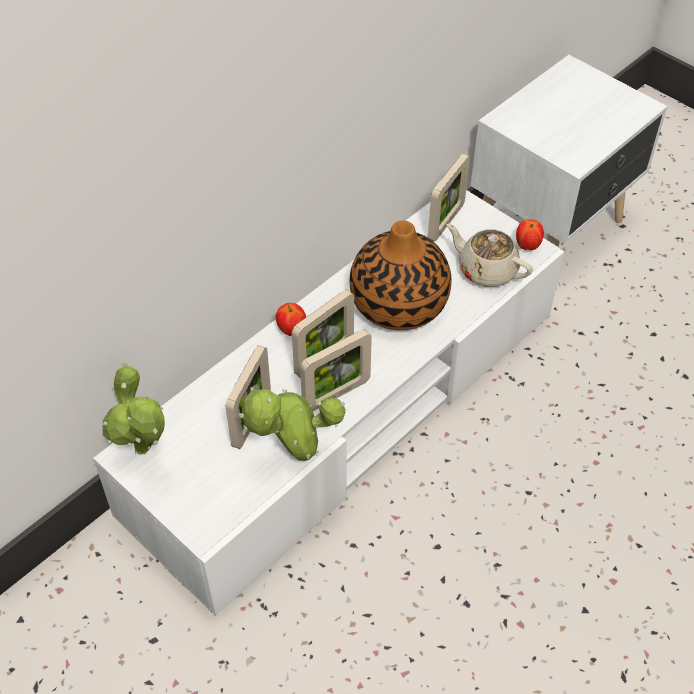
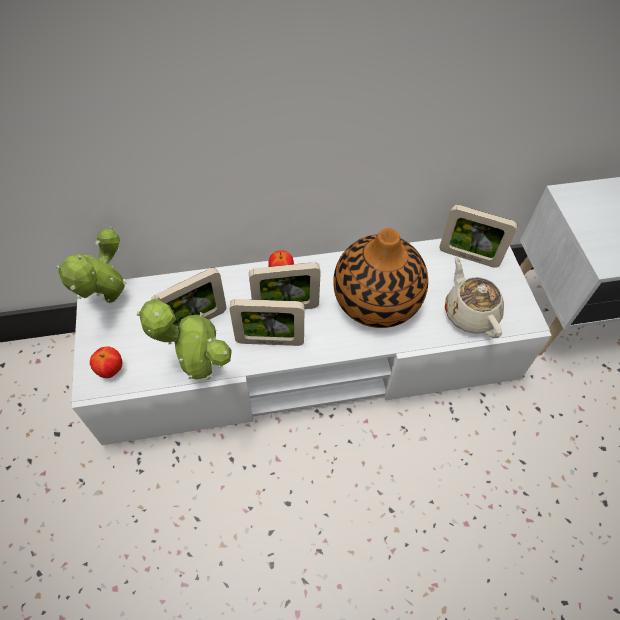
camera: 35 degrees right, 5 degrees up
(446, 222) = (468, 257): picture frame -> picture frame turned 45 degrees clockwise
(527, 246) = (521, 313): apple -> apple (111, 370)

